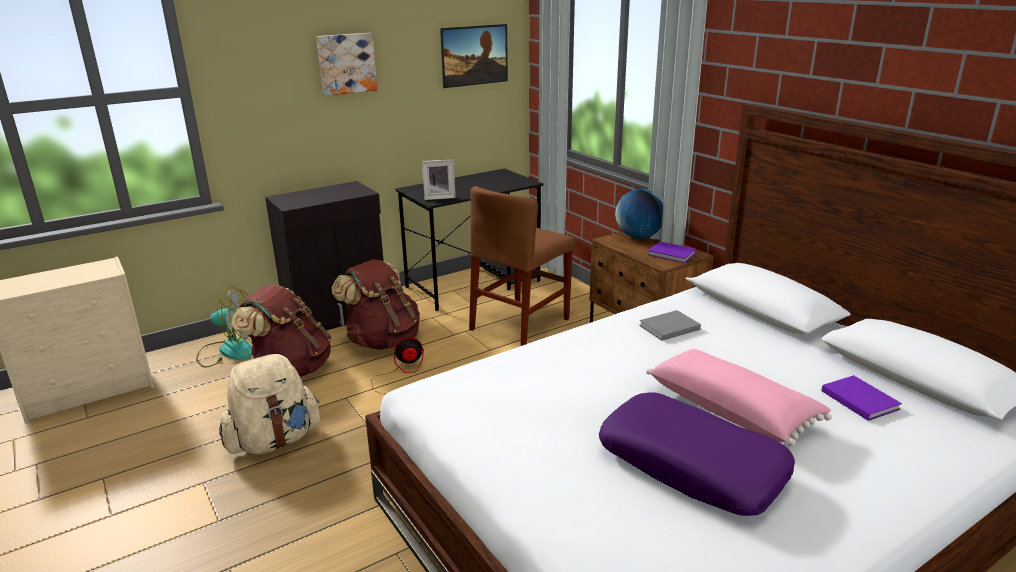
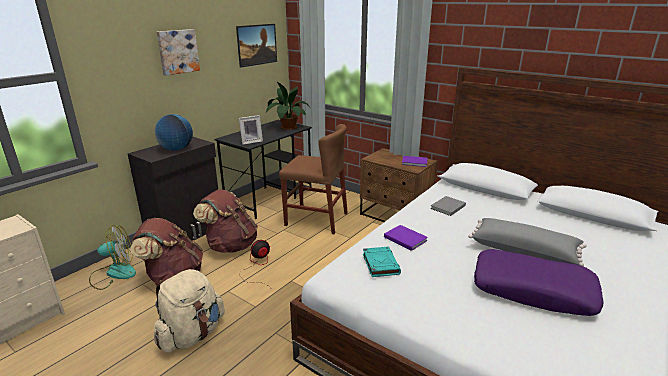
camera: 20 degrees left, 0 degrees up
(494, 387) = (380, 264): none -> turquoise book
(507, 181) = (287, 127): none -> potted plant
(520, 324) = (316, 219): brown chair -> brown chair turned 90 degrees counterclockwise
(638, 236) = (387, 154): globe -> globe (176, 149)
(732, 409) = (524, 251): pink pillow -> grey pillow
(859, 399) = (578, 232): purple book -> purple book (405, 238)

